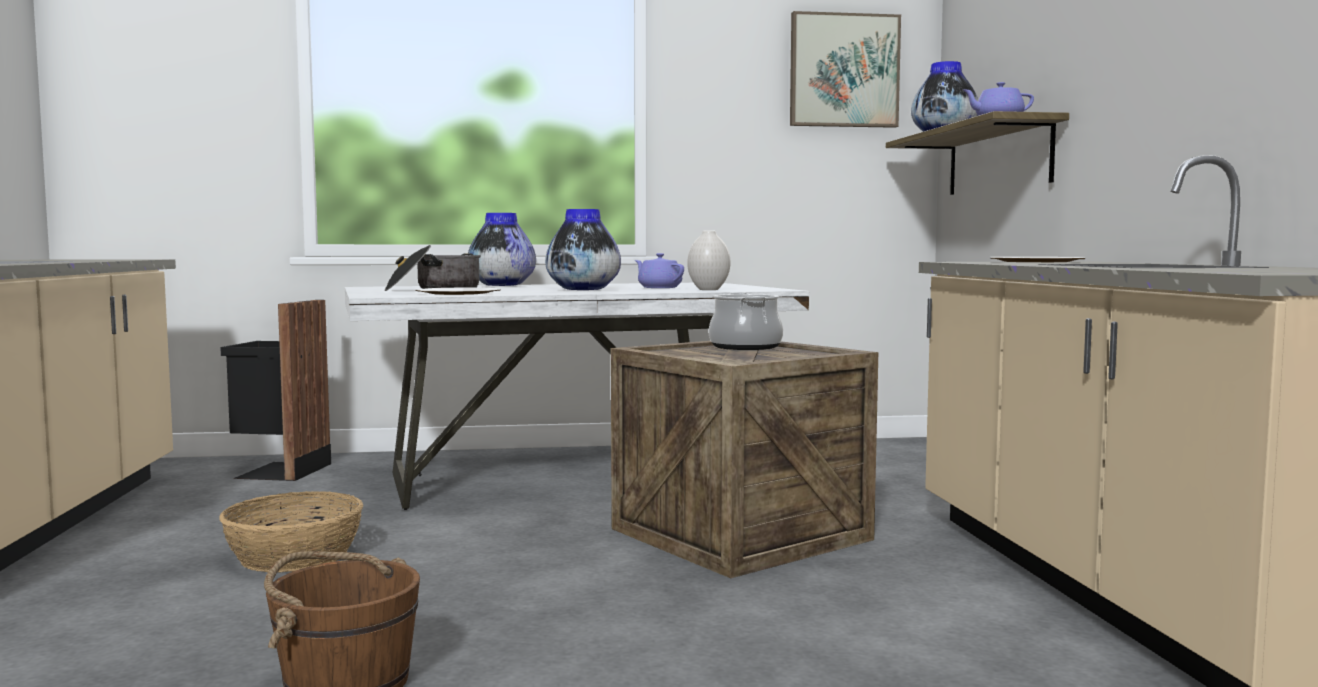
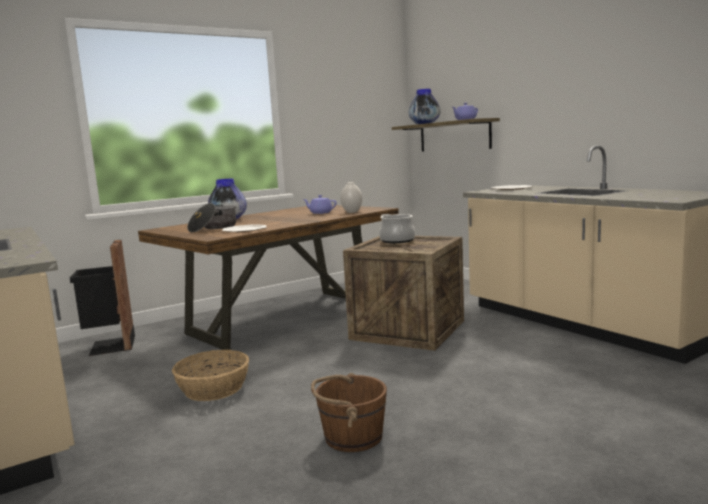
camera: 25 degrees left, 5 degrees up
(565, 478) = (283, 319): white dining table -> brown dining table
(583, 290) = (293, 219): vase -> none
(844, 71) = (368, 90): picture -> none

